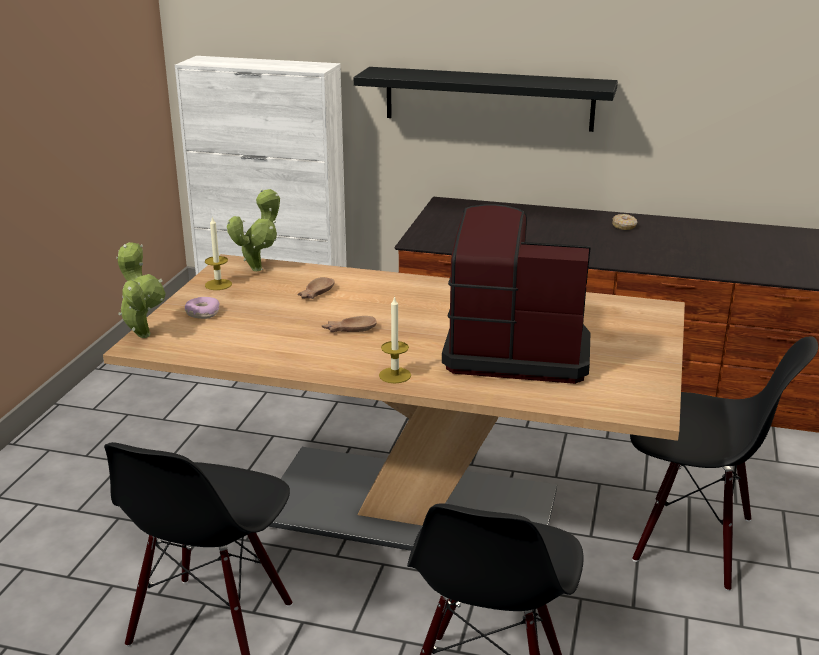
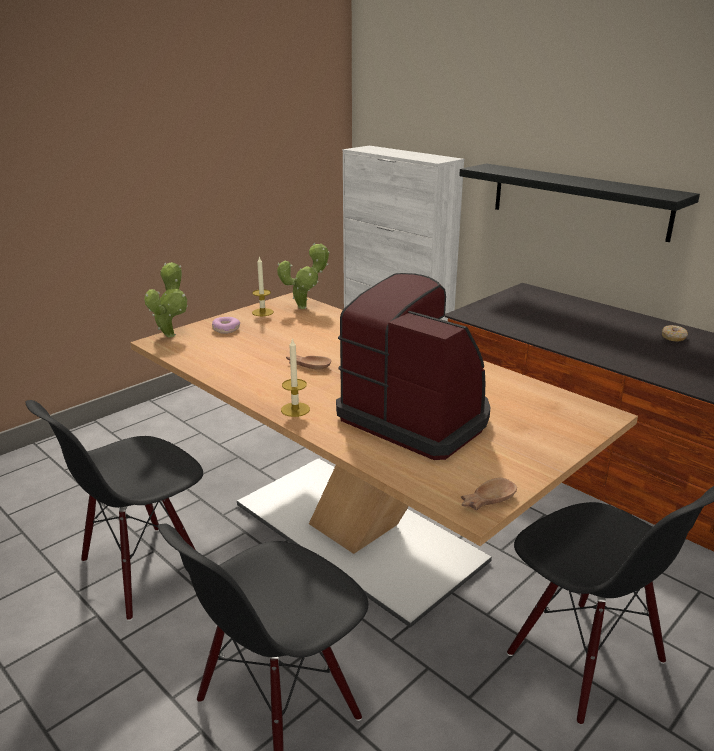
camera: 30 degrees right, 0 degrees up
(315, 293) = (319, 333): brown bowl -> brown bowl (485, 500)

